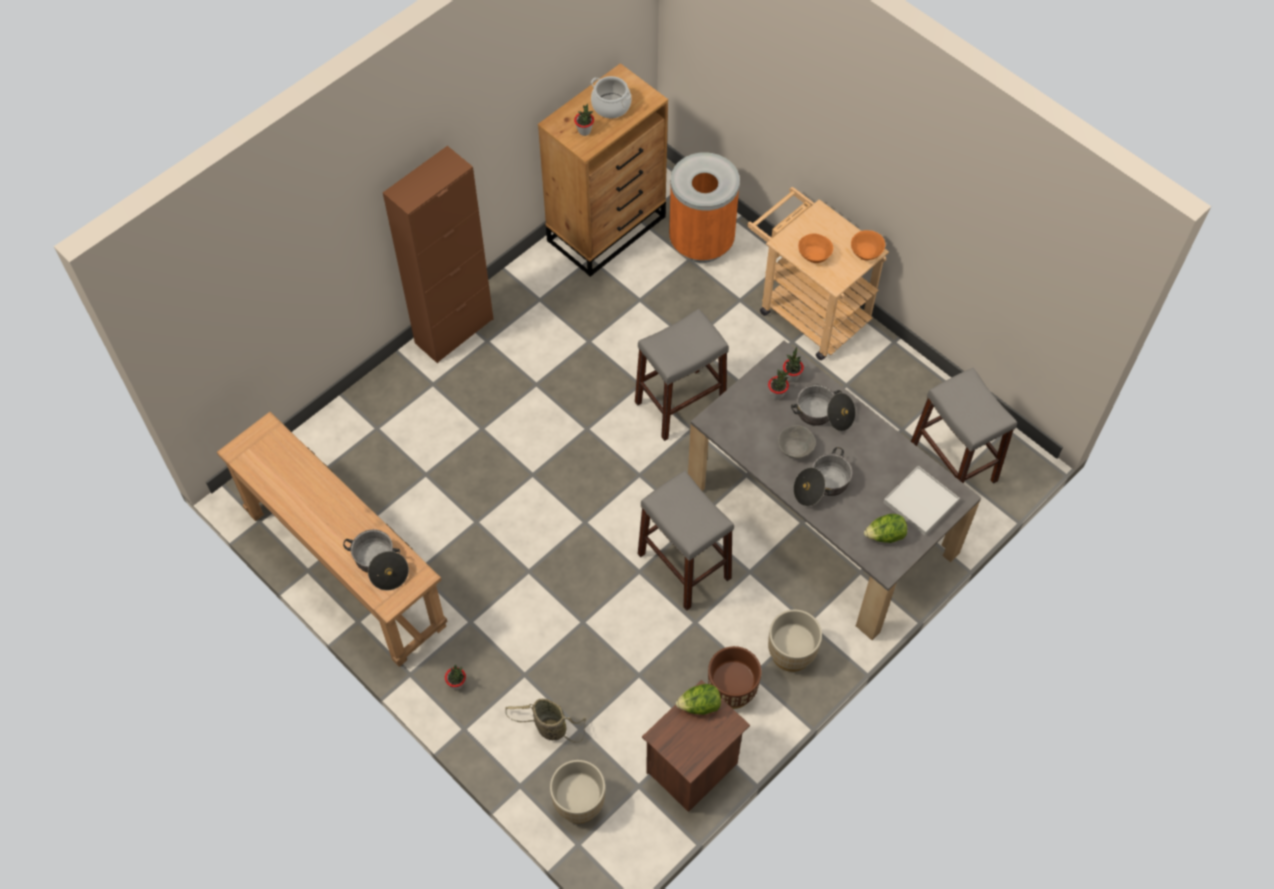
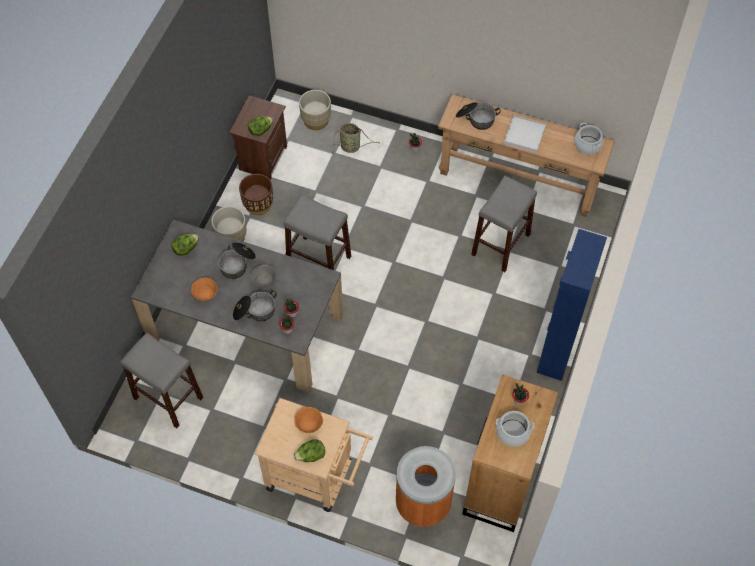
camera: 155 degrees right, 0 degrees up
(258, 459) = (587, 145): none -> cooking pot
(454, 331) = (557, 352): brown cabinet -> blue cabinet
(680, 404) = (373, 364): grey stool -> grey stool (500, 244)
(826, 225) = (310, 456): none -> lettuce
(866, 252) = (271, 444): orange bowl -> orange bowl (205, 294)
(920, 502) = (170, 278): white tray -> white tray (524, 135)

